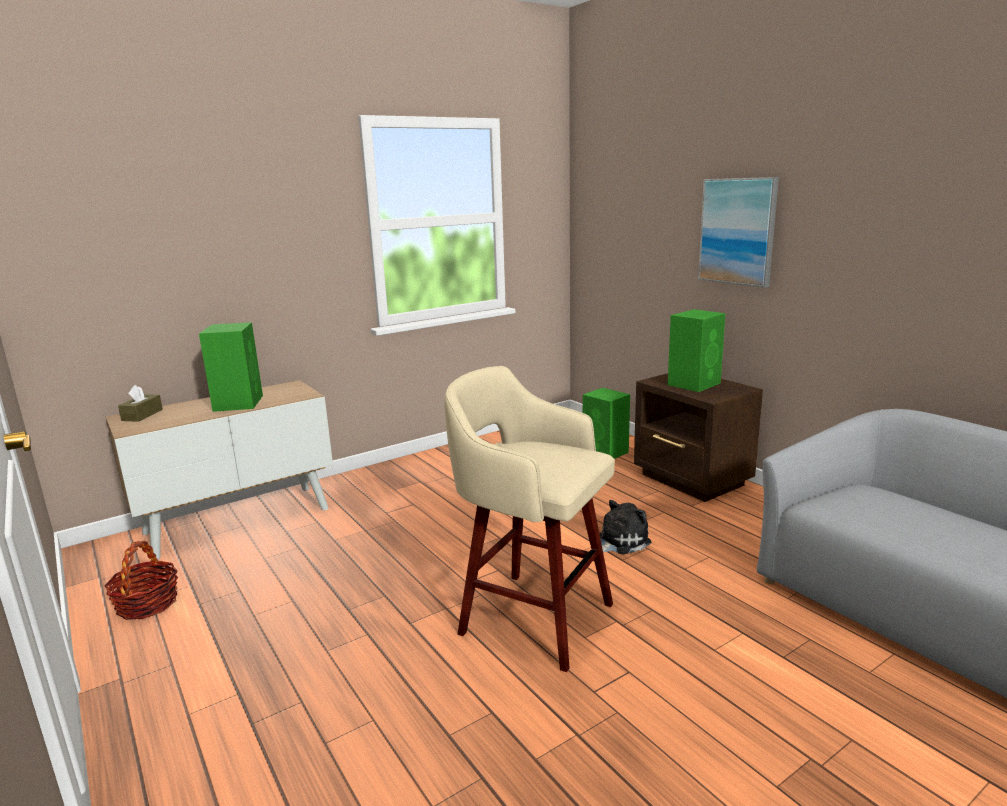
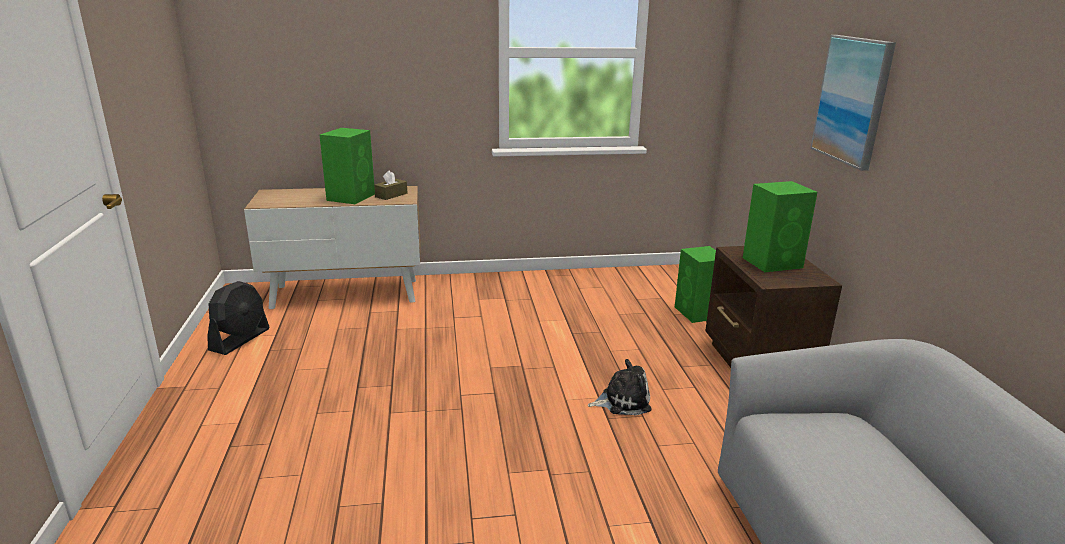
camera: 25 degrees right, 5 degrees up
(142, 415) = (281, 193): brown tissue box -> brown tissue box (391, 195)
(147, 604) = (240, 339): basket -> black fan
(532, 617) = (483, 440): beige stool -> none

